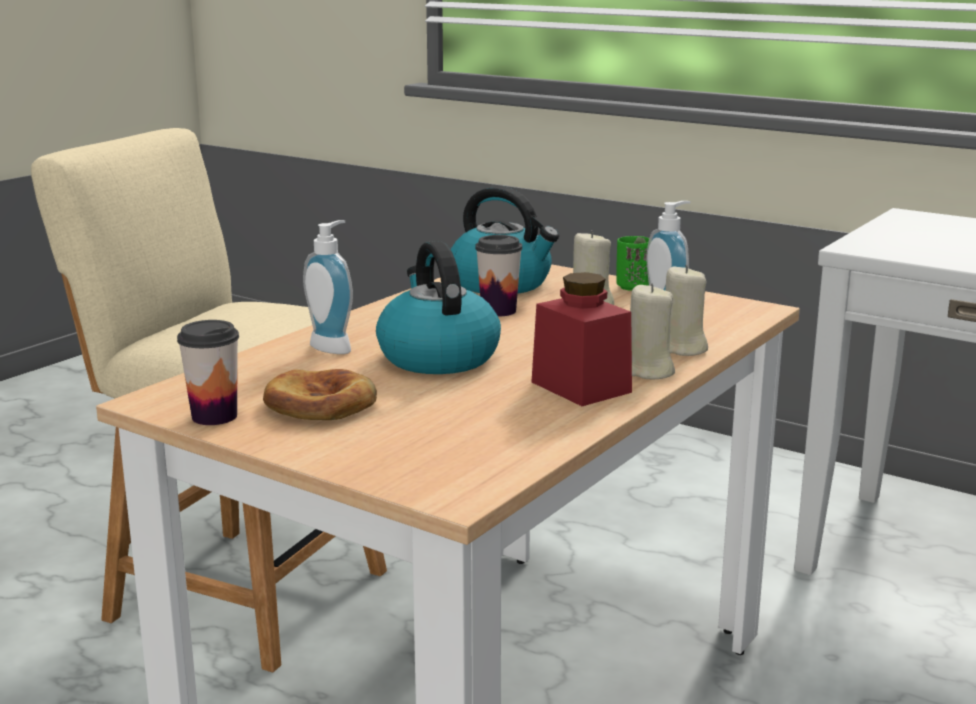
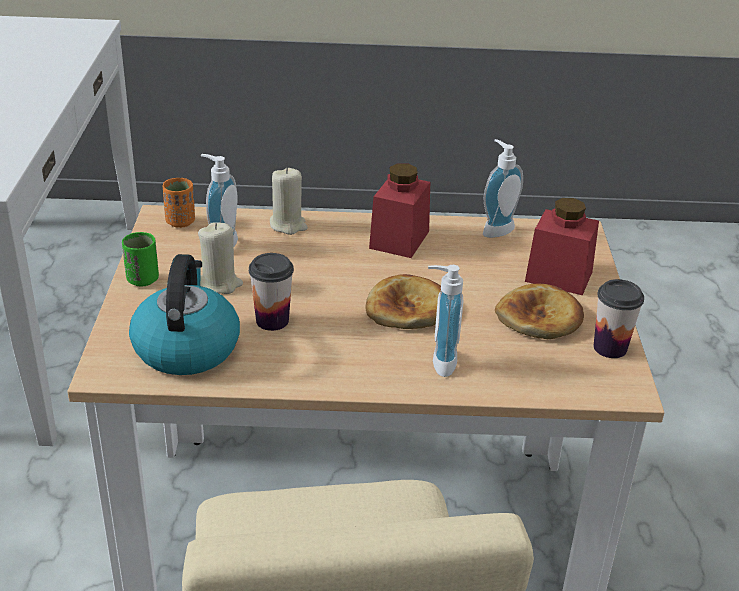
camera: 125 degrees left, 15 degrees up
(375, 440) = (558, 276): none -> red jar
(437, 357) = (407, 308): kettle -> bread
(538, 443) = (495, 229): none -> soap dispenser
(647, 371) = (346, 226): beige candle -> none
(738, 312) = (180, 222): none -> orange cup

